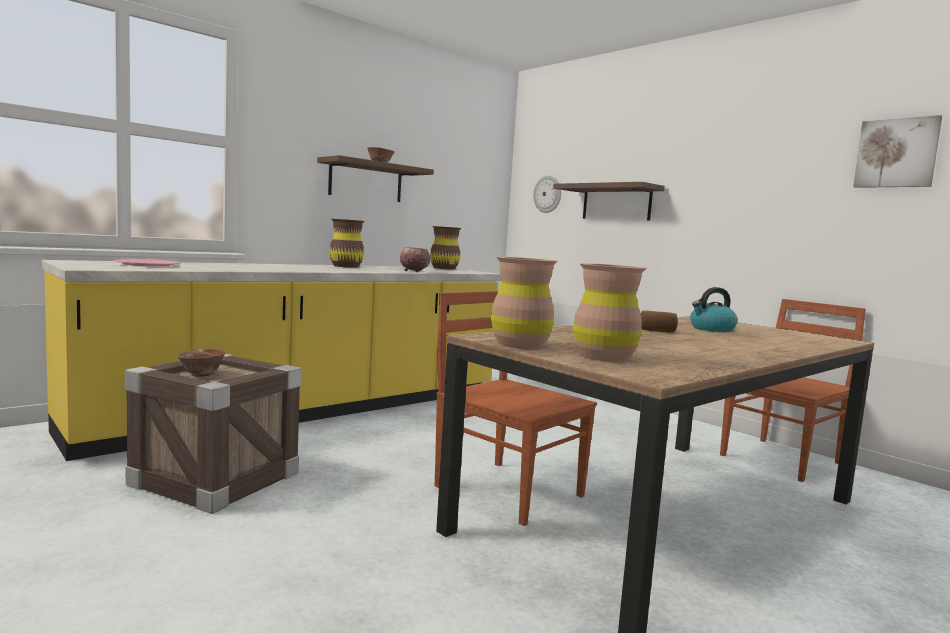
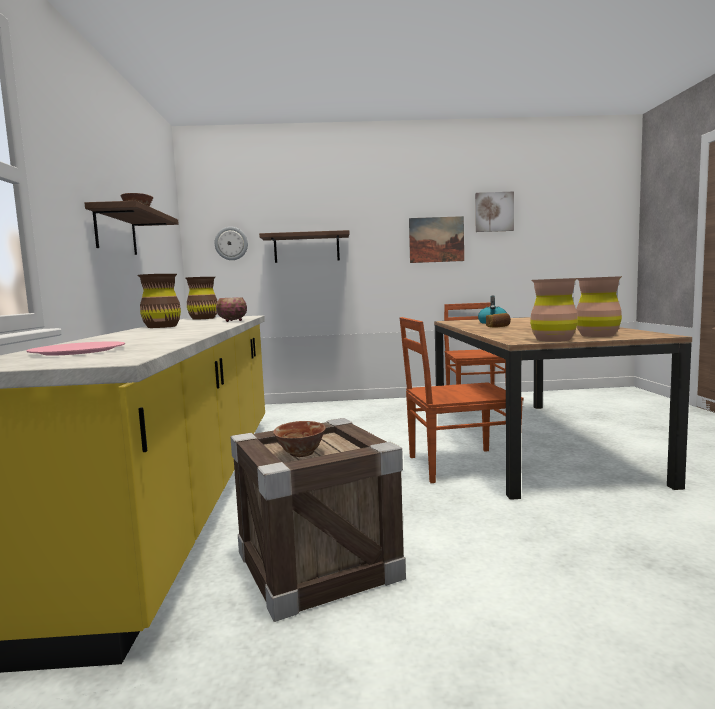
camera: 50 degrees left, 0 degrees up
(785, 198) = (436, 239): none -> picture

